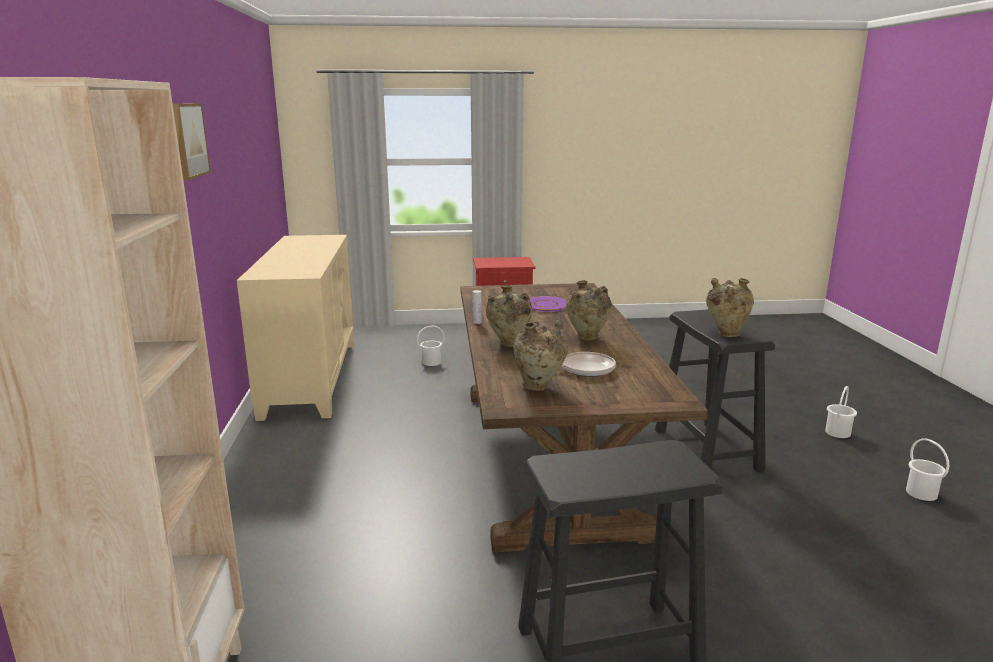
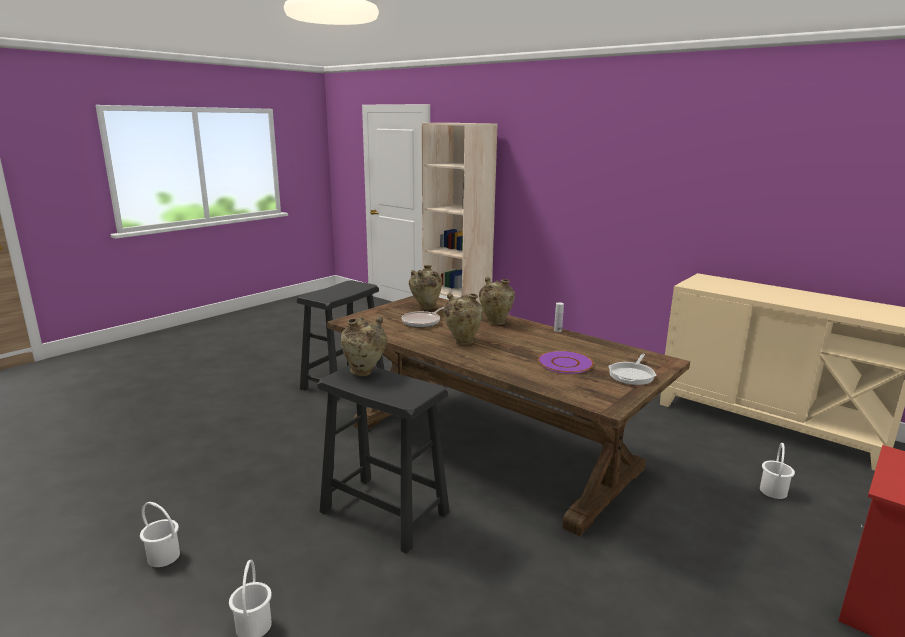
camera: 135 degrees right, 0 degrees up
(186, 140) = (664, 159): picture -> none
(523, 290) = (632, 375): none -> frying pan

